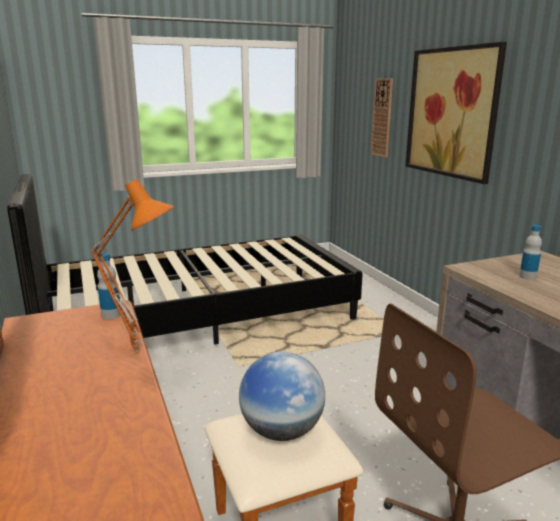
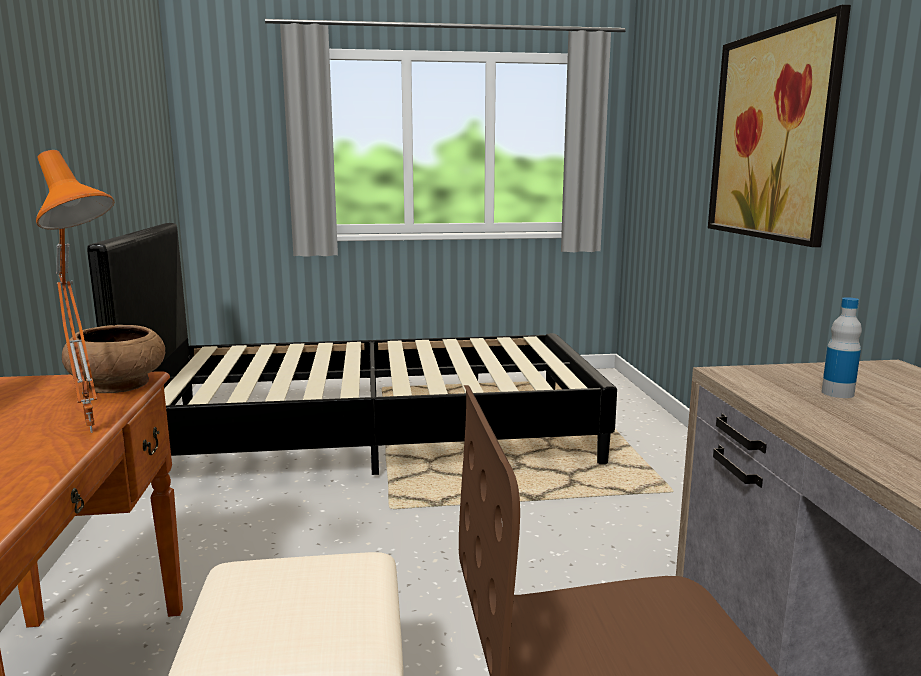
camera: 15 degrees right, 5 degrees down
(111, 315) = (120, 385): bottle -> brown bowl
(282, 431) = (302, 592): globe -> none
(382, 118) = (683, 157): wall clock -> none

